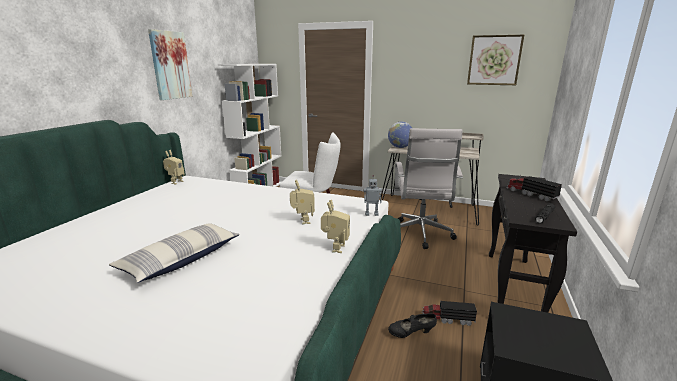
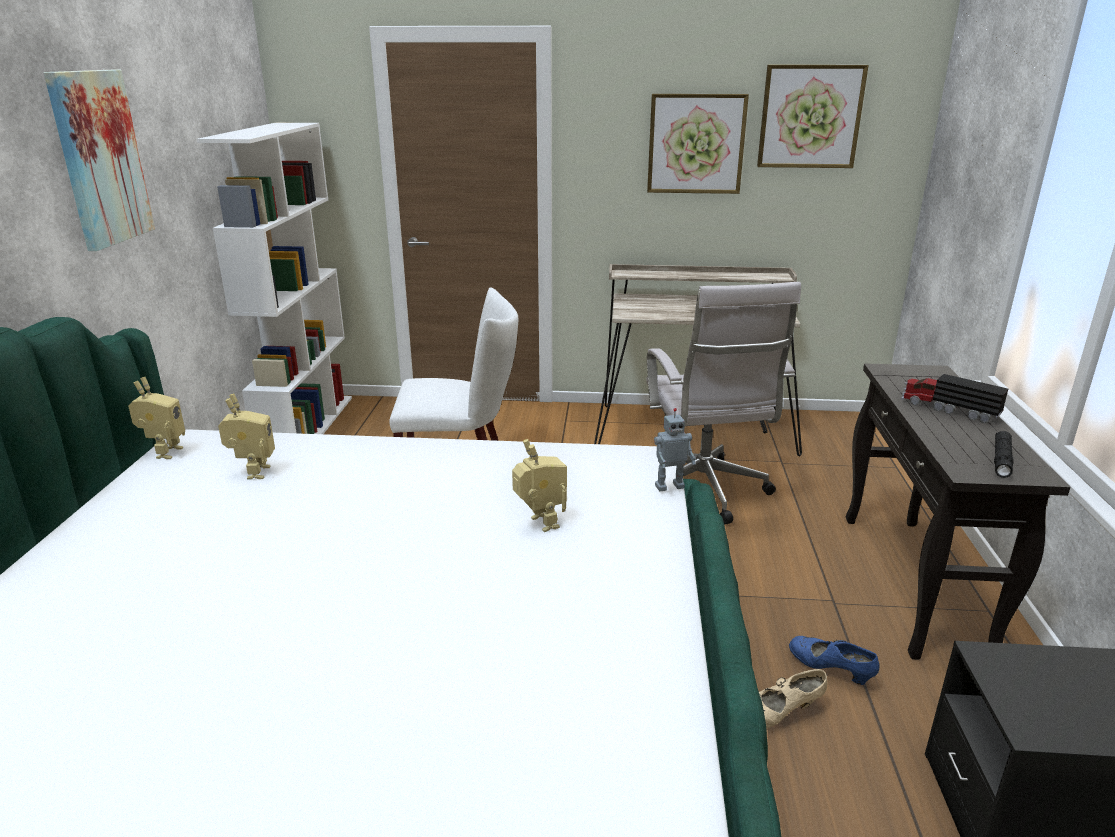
camera: 15 degrees left, 5 degrees up
(181, 260) = (340, 669): pillow -> none
(335, 248) = (650, 582): toy robot -> toy robot (253, 473)
(400, 147) = (632, 308): globe -> none
(411, 333) = (781, 714): black shoe -> beige shoe
(437, 73) = (696, 144): none -> picture
(447, 319) = (830, 670): toy truck -> blue shoe

